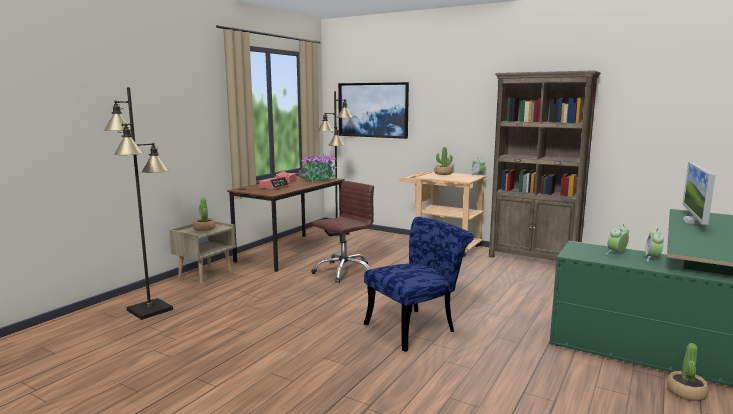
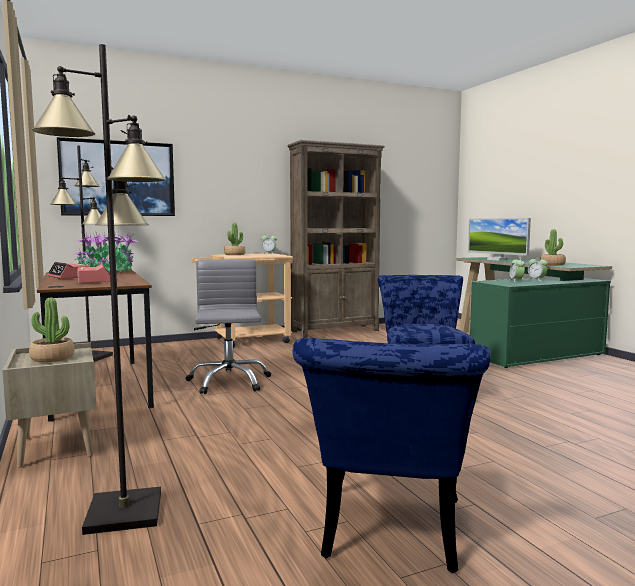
camera: 55 degrees left, 5 degrees down
(160, 370) = (388, 535): none -> blue chair
(344, 271) = (228, 382): brown office chair -> grey office chair
(686, 393) = (598, 364): potted plant -> potted plant (552, 264)

